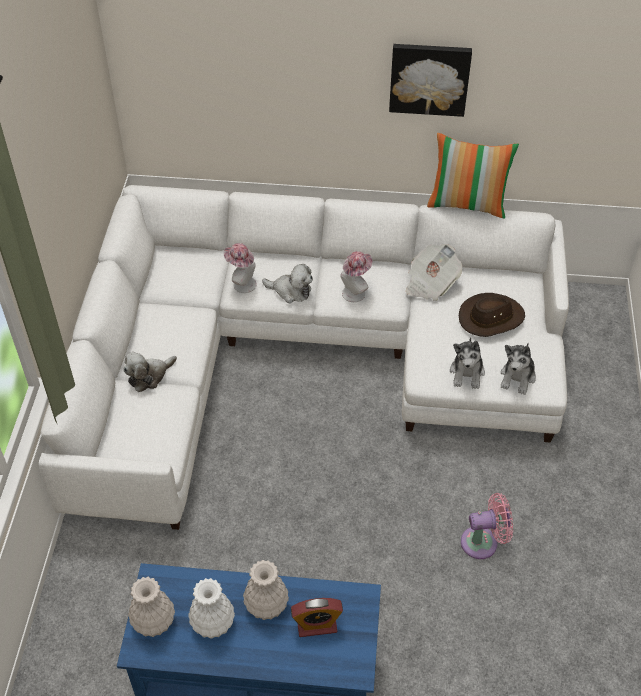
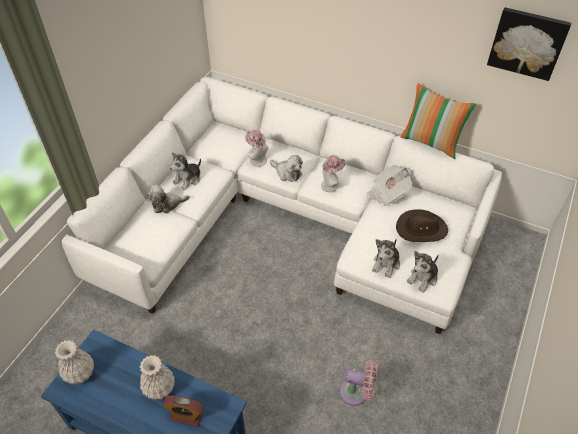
camera: 20 degrees right, 0 degrees up
(161, 335) = (188, 179): none -> plush toy
(213, 623) = (117, 389): white vase -> none
(429, 78) = (416, 38): picture -> picture (527, 43)

